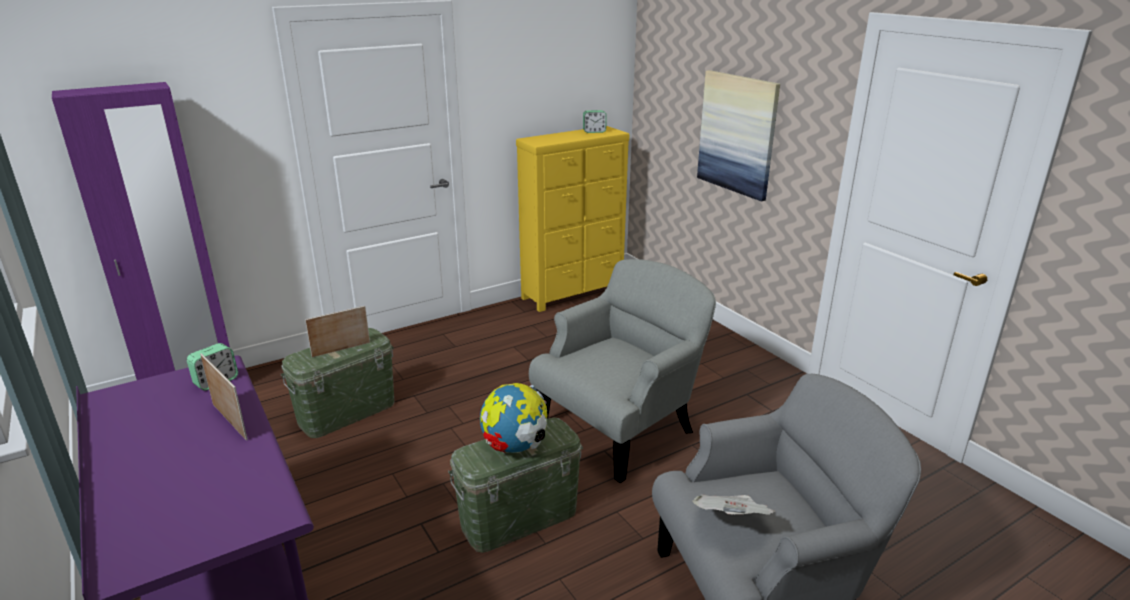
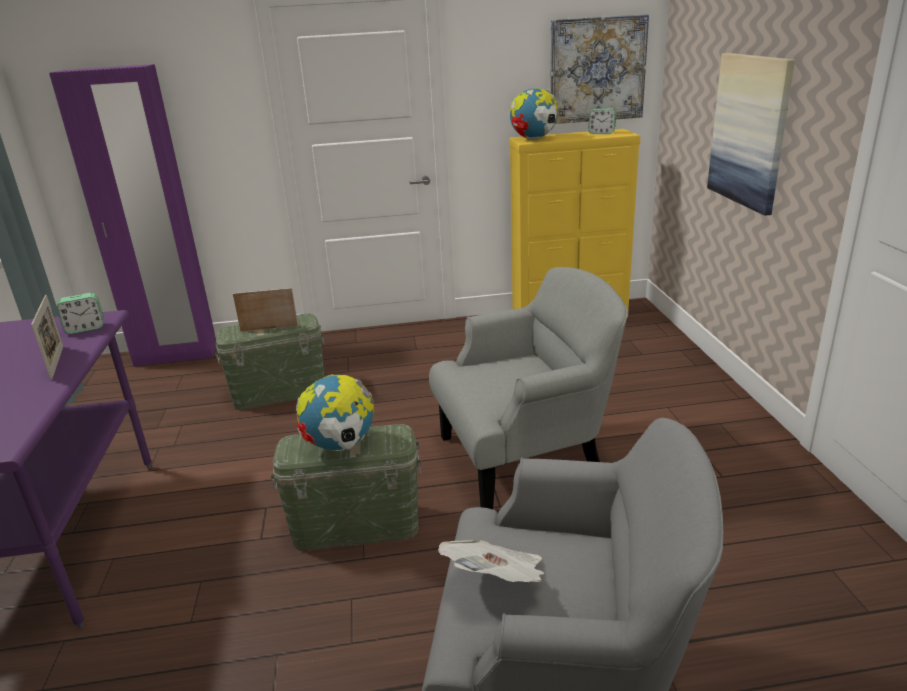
camera: 25 degrees right, 0 degrees up
(542, 140) = (533, 139): none -> globe
(584, 76) = (597, 70): none -> picture

